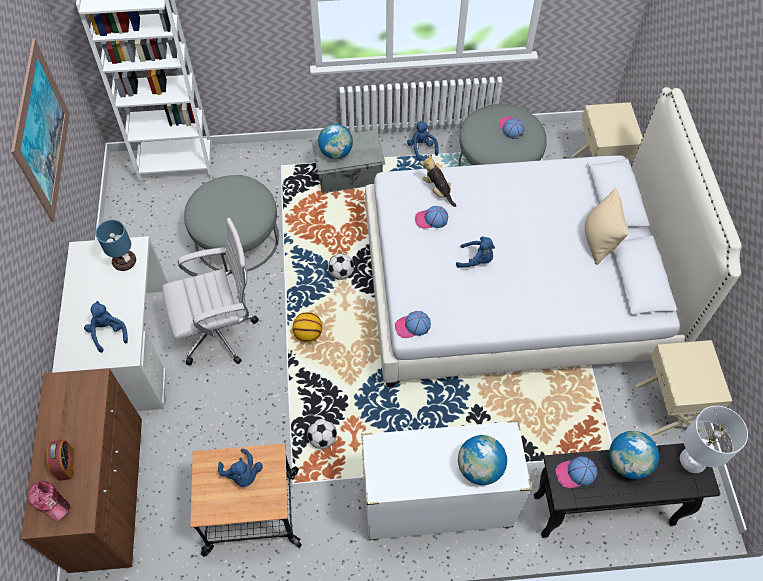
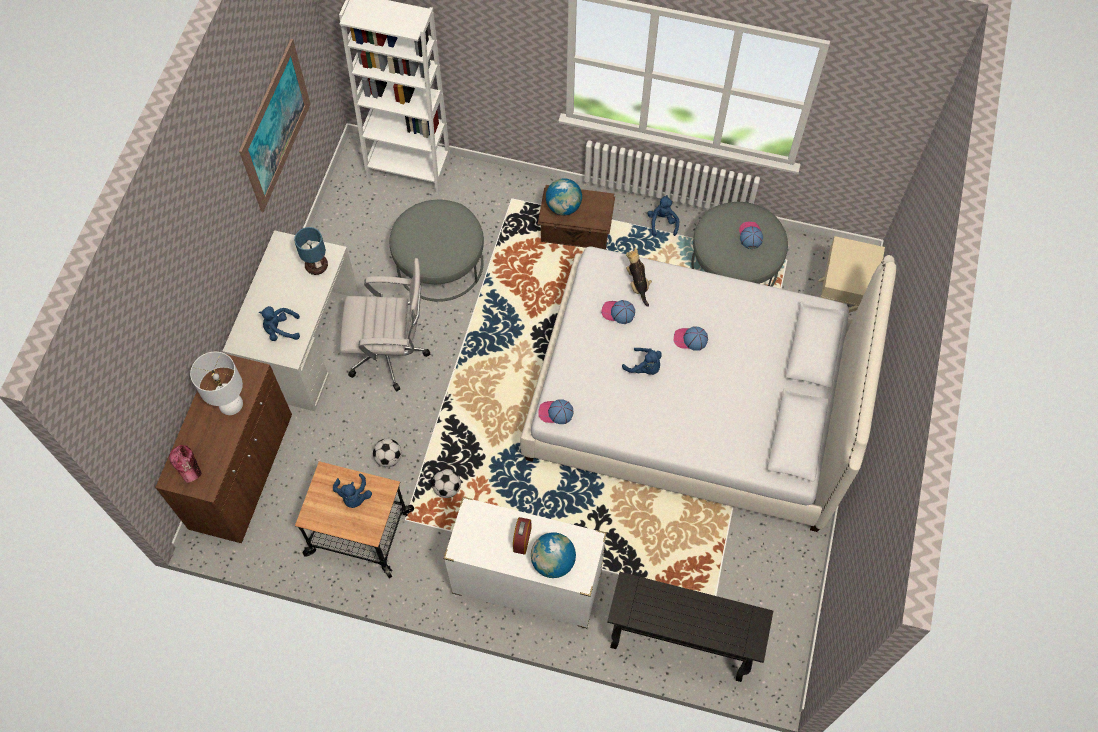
camera: 20 degrees right, 5 degrees up
(66, 464) = (208, 437): alarm clock -> alarm clock (522, 539)
(108, 333) = (281, 330): blue plush toy -> blue plush toy turned 90 degrees counterclockwise
(308, 334) = (472, 383): basketball -> none
(341, 273) = (527, 332): football -> football (388, 458)
(349, 175) = (576, 230): grey storage box -> brown storage box
(575, 473) = (640, 597): cap -> cap (690, 339)
(599, 241) = (774, 387): beige pillow -> none
(627, 463) = (692, 605): globe -> none
(669, 407) = (790, 572): beige nightstand -> none
(692, 460) = (753, 623): white table lamp -> white table lamp (230, 404)

